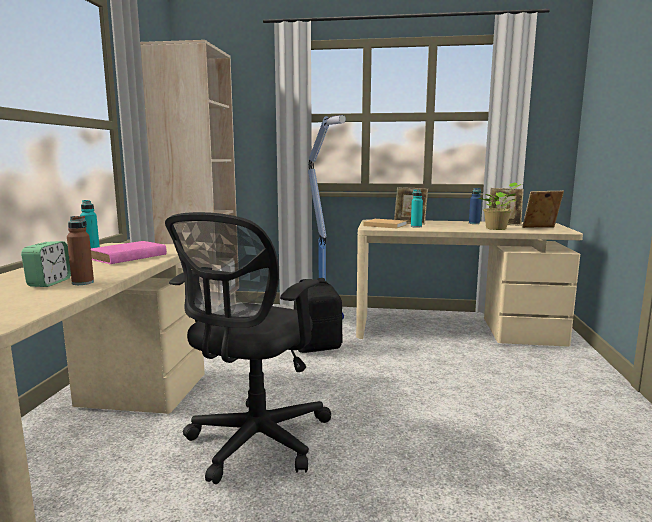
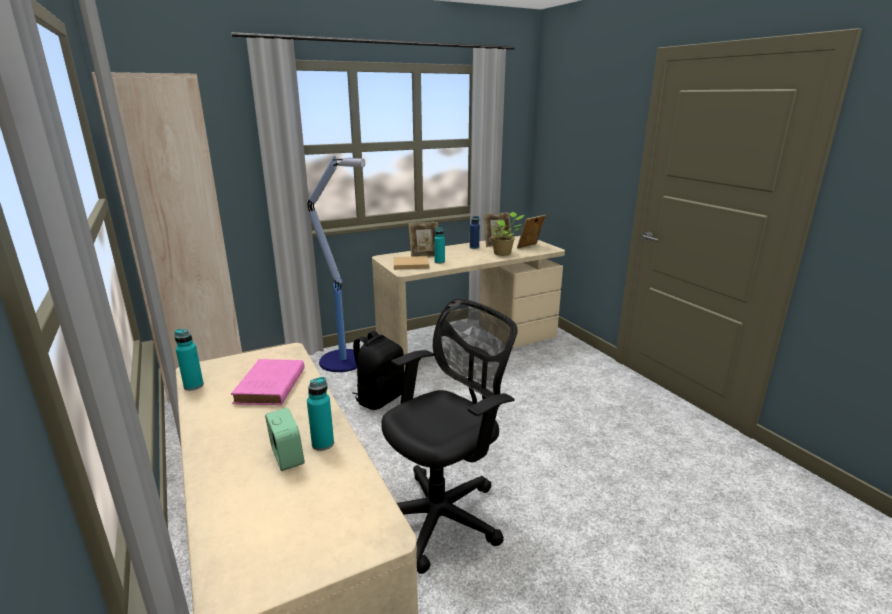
camera: 35 degrees left, 10 degrees up
(83, 283) = (323, 444): brown bottle -> turquoise bottle
(254, 443) = (442, 516): black office chair -> black office chair turned 120 degrees counterclockwise

